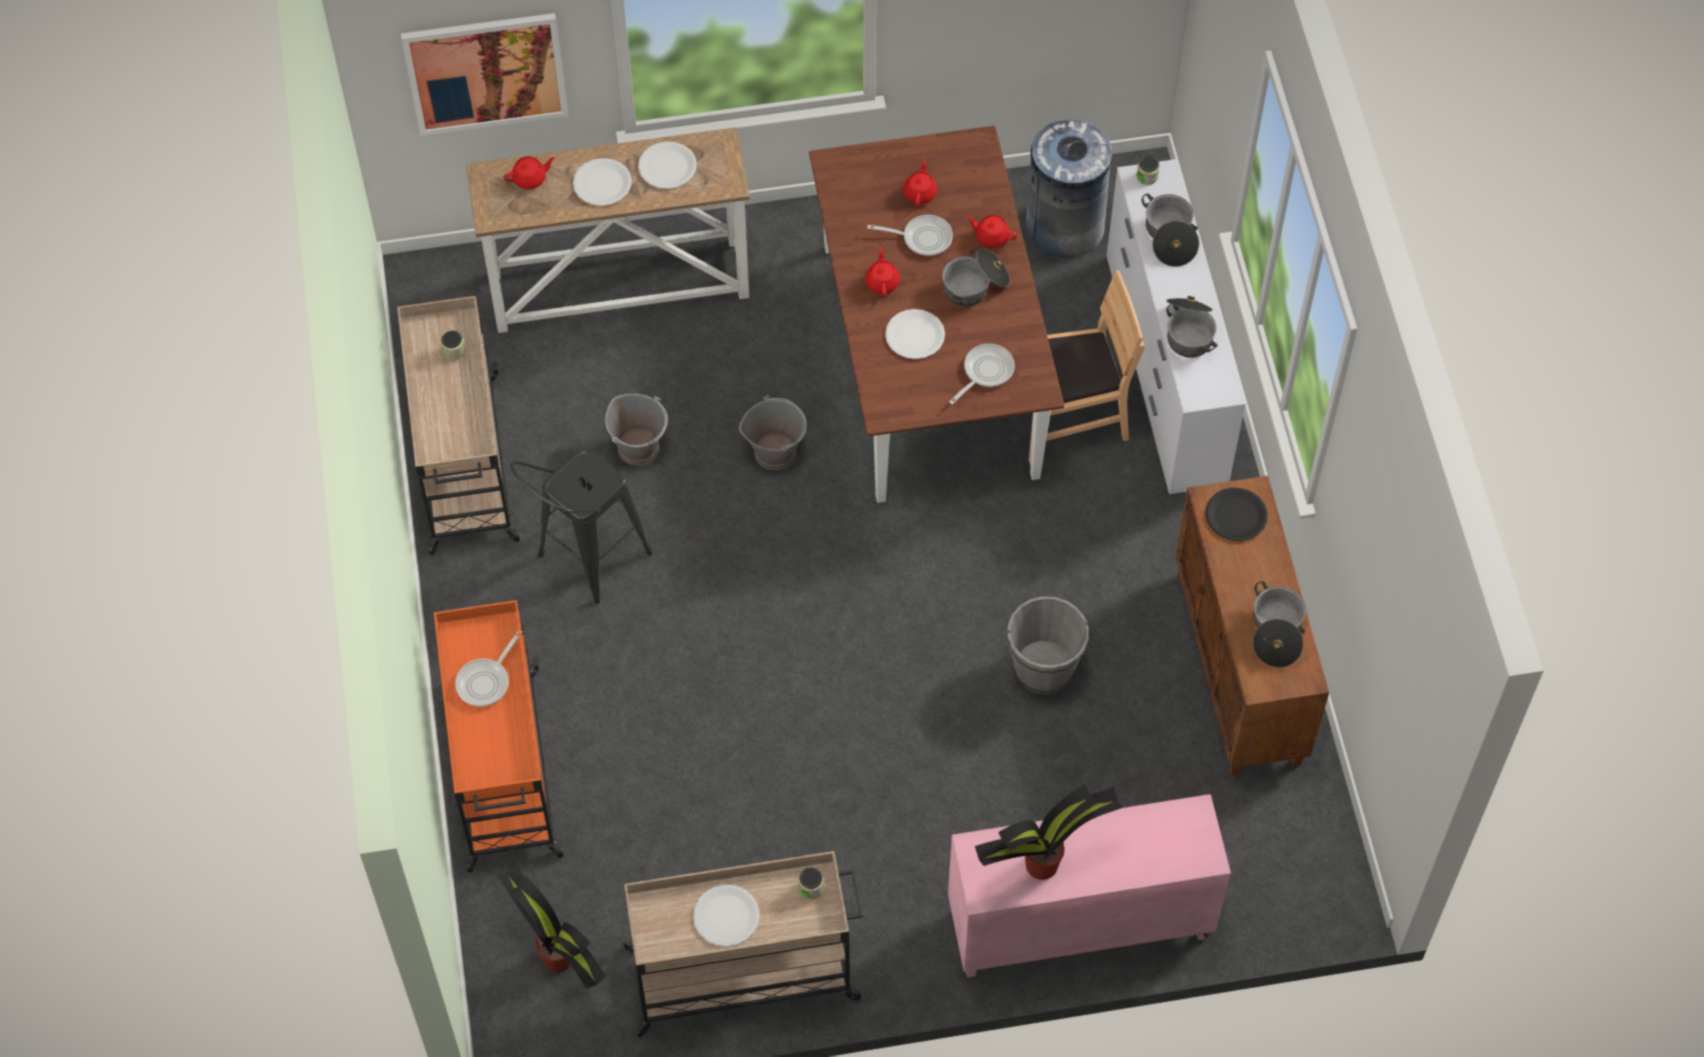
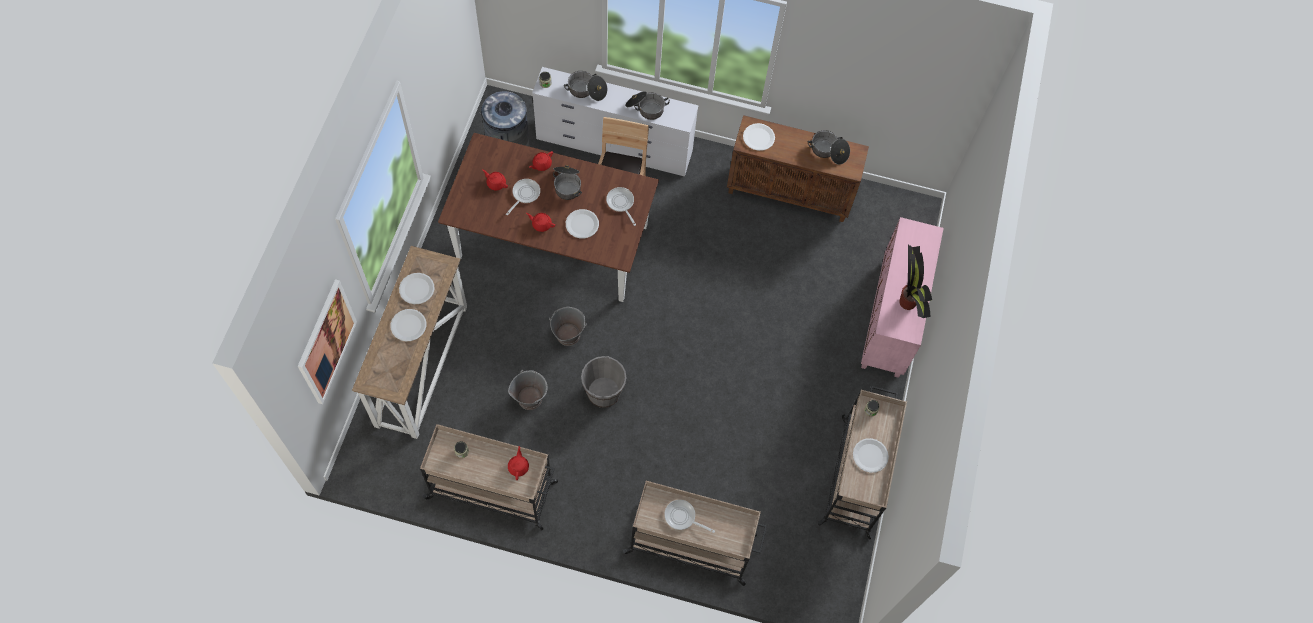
camera: 70 degrees left, 5 degrees up
(486, 681) = (682, 517): frying pan -> frying pan turned 150 degrees clockwise
(503, 772) = (692, 545): orange cart -> beige cart
(530, 179) = (383, 360): red teapot -> red teapot (518, 467)
(559, 959) = (811, 560): potted plant -> none
(586, 562) = (586, 453): black stool -> none
(1044, 668) = (751, 271): grey bucket -> grey bucket (603, 393)
(1236, 515) = (758, 137): black plate -> white plate

